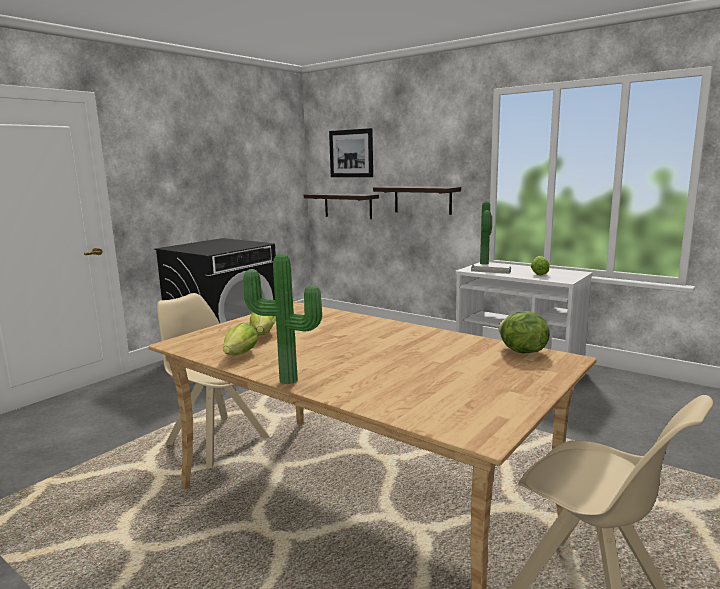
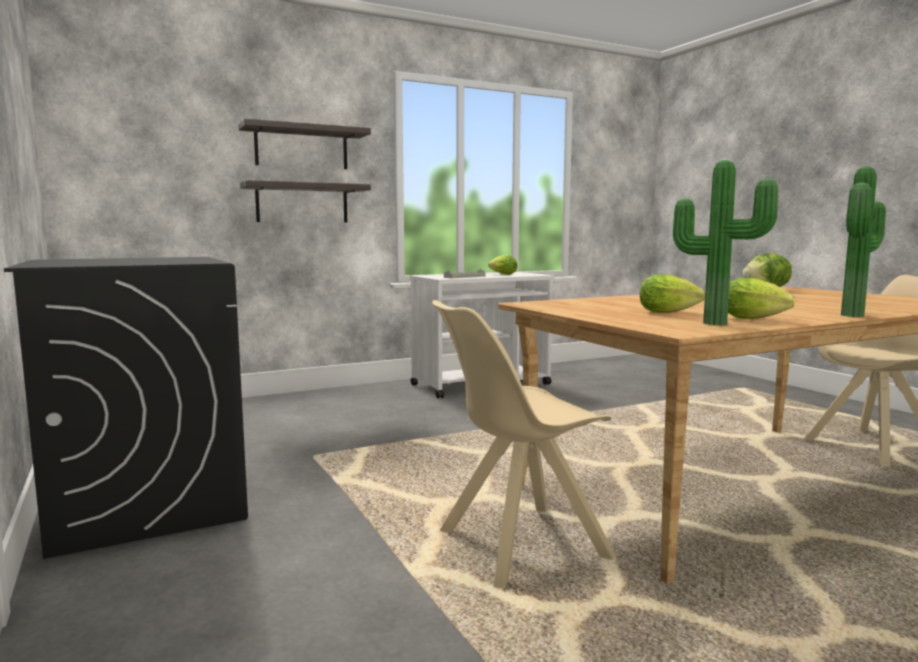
camera: 65 degrees left, 5 degrees down
(348, 205) = (155, 214): shelf -> shelf (301, 148)
(351, 153) = (160, 126): picture -> none
(486, 263) = (425, 275): potted plant -> potted plant (716, 323)

